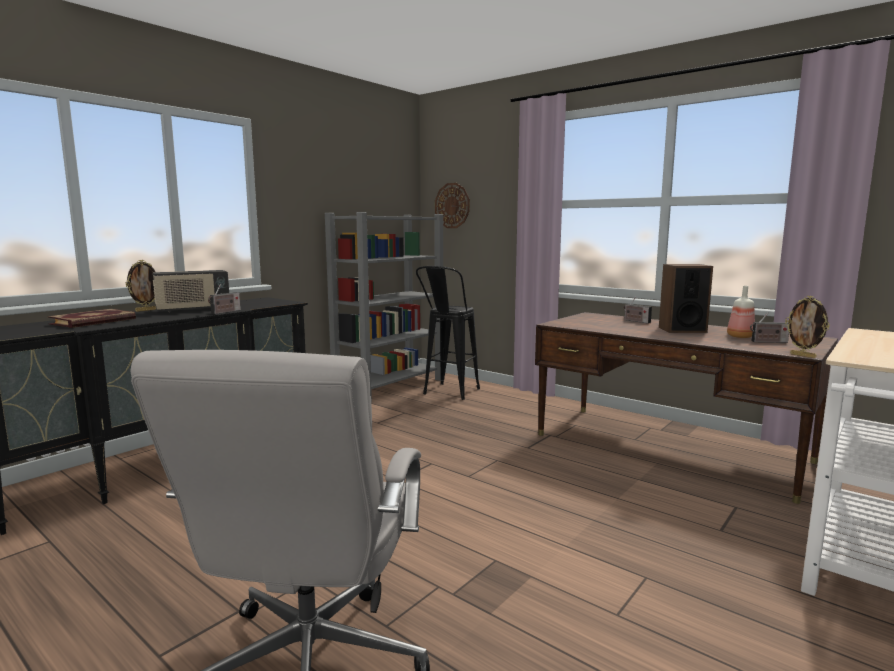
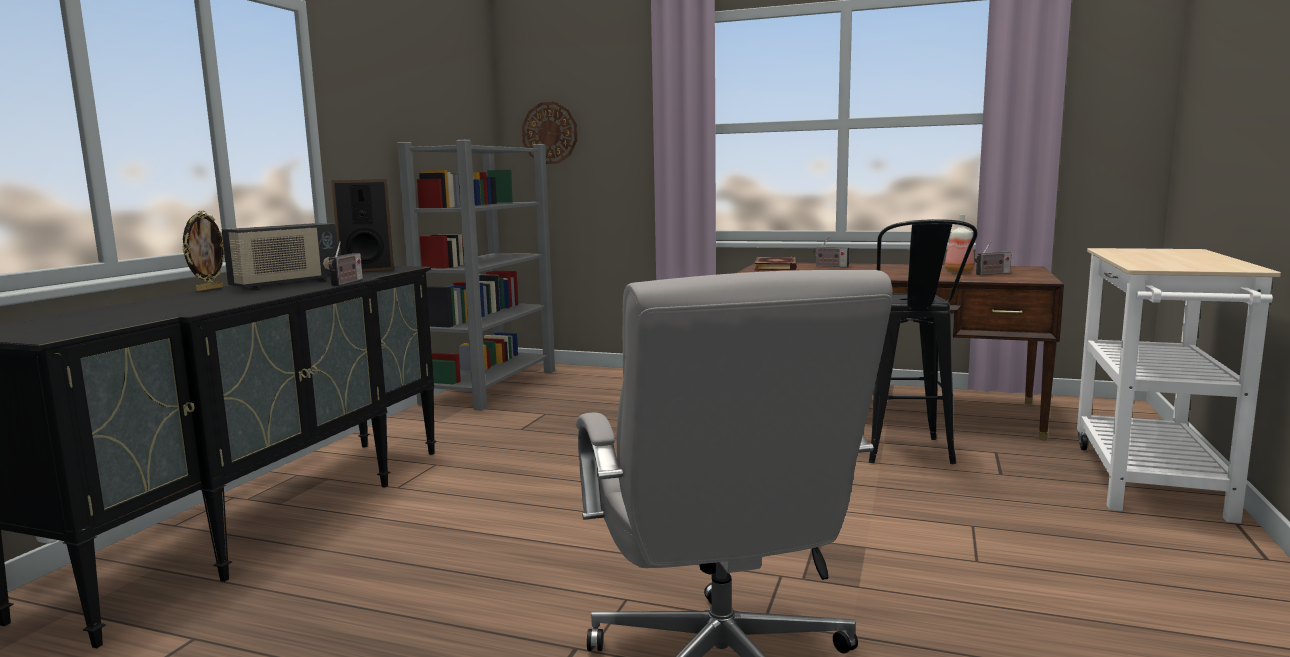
camera: 20 degrees left, 0 degrees up
(94, 321) = (171, 305): book -> book (777, 267)
(448, 394) = (579, 386): black stool -> black stool (907, 456)
(682, 330) = (892, 270): speaker -> speaker (366, 269)
(803, 356) = (1043, 282): picture frame -> none

